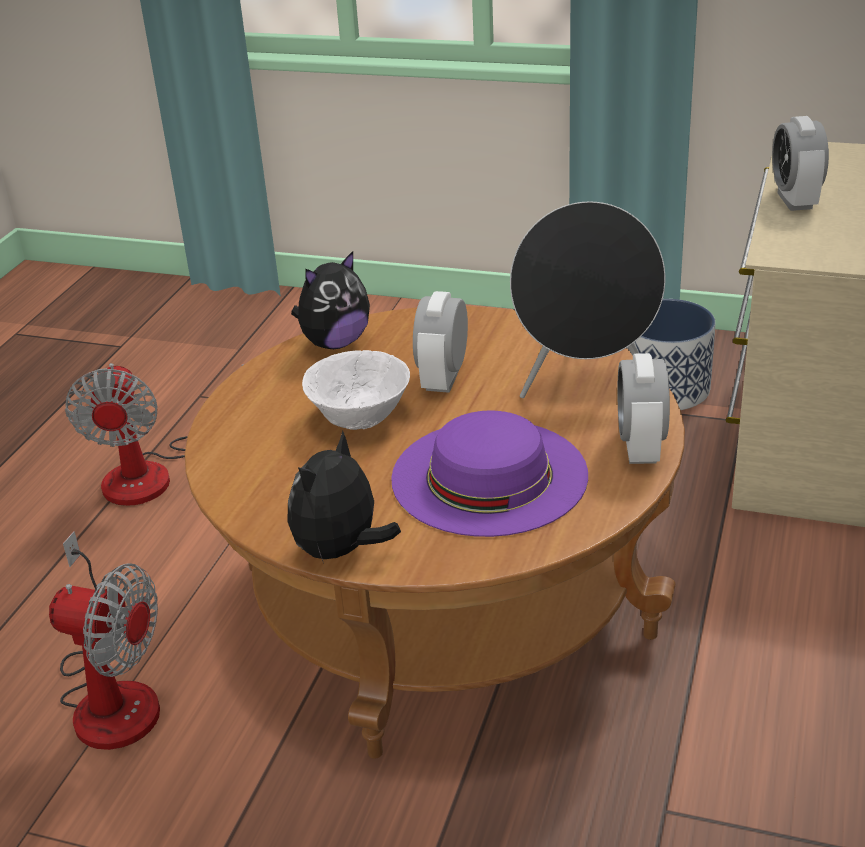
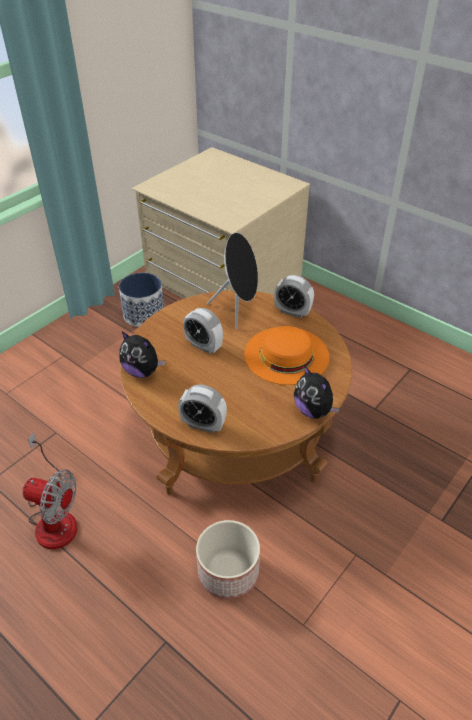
camera: 70 degrees left, 10 degrees up
(112, 694) = (227, 572): fan -> planter
(335, 343) = (142, 371): plush toy -> plush toy turned 135 degrees clockwise
(359, 418) = (217, 380): white bowl -> none
(489, 476) = (286, 355): purple hat -> orange hat
(794, 201) = (192, 205): alarm clock -> alarm clock (203, 425)

